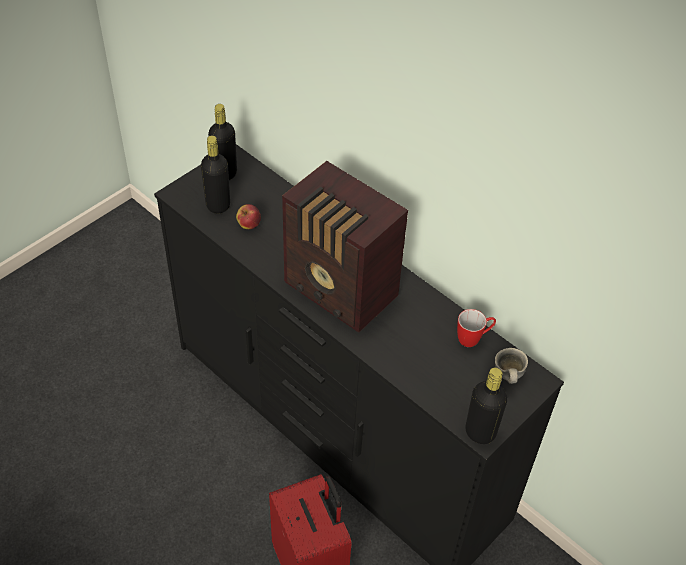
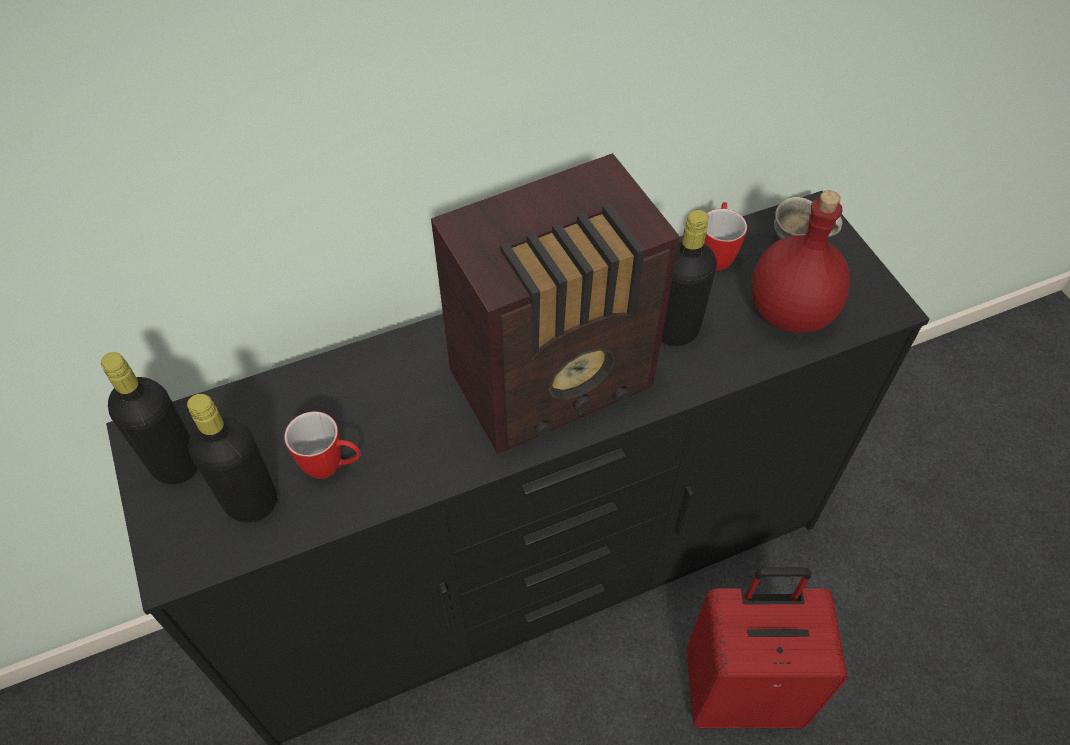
camera: 65 degrees left, 5 degrees up
(249, 225) = (332, 466): apple -> mug
(447, 385) = (789, 313): none -> red bottle
(480, 432) = (883, 308): black bottle -> black bottle (675, 330)

